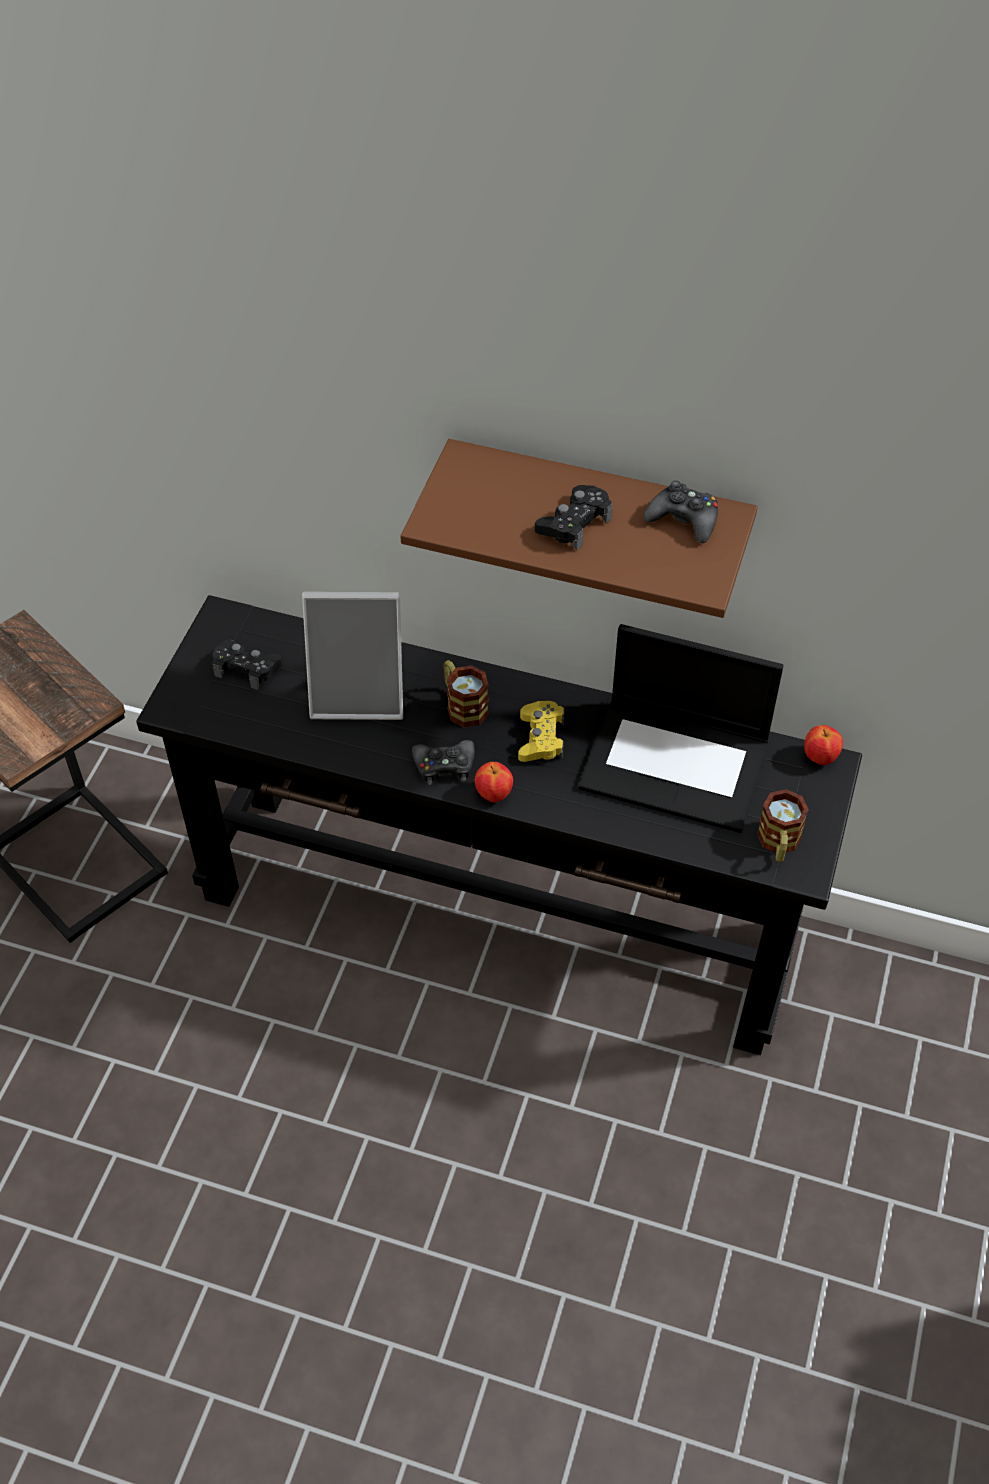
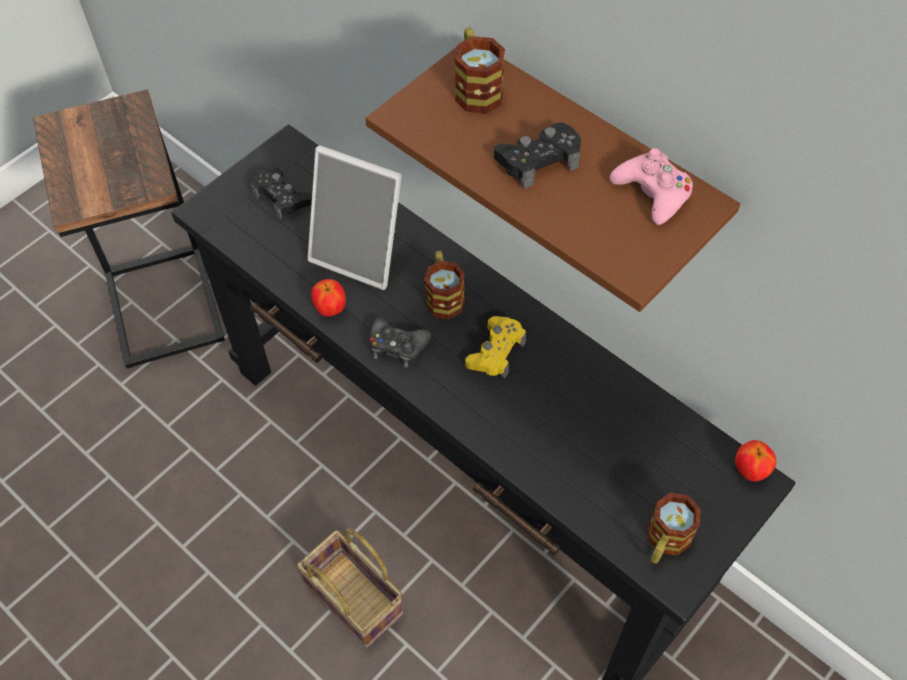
camera: 25 degrees right, 5 degrees up
(454, 1073) = (357, 599): none -> basket
(483, 480) = (476, 88): none -> mug
(494, 794) = (425, 389): apple -> apple (330, 309)
(677, 764) = (608, 424): laptop -> none
(683, 520) = (652, 193): black game controller -> pink game controller

